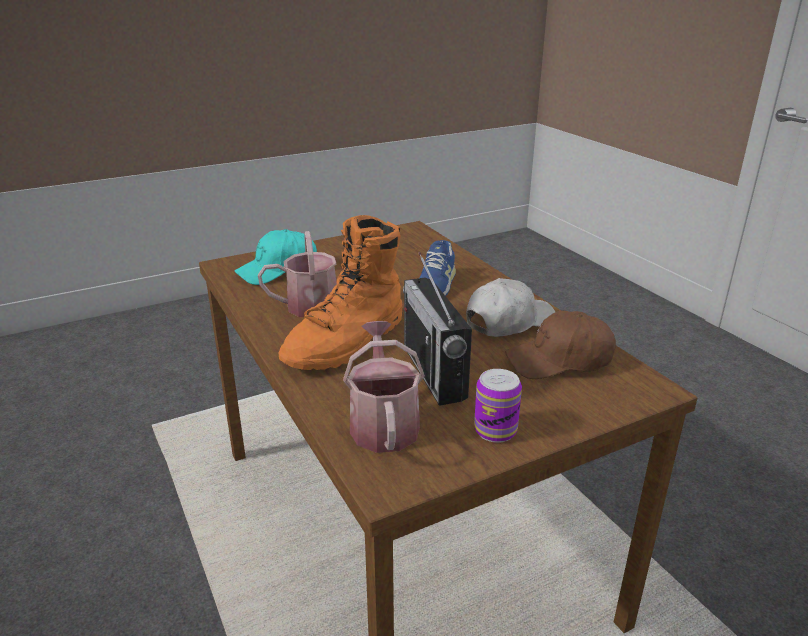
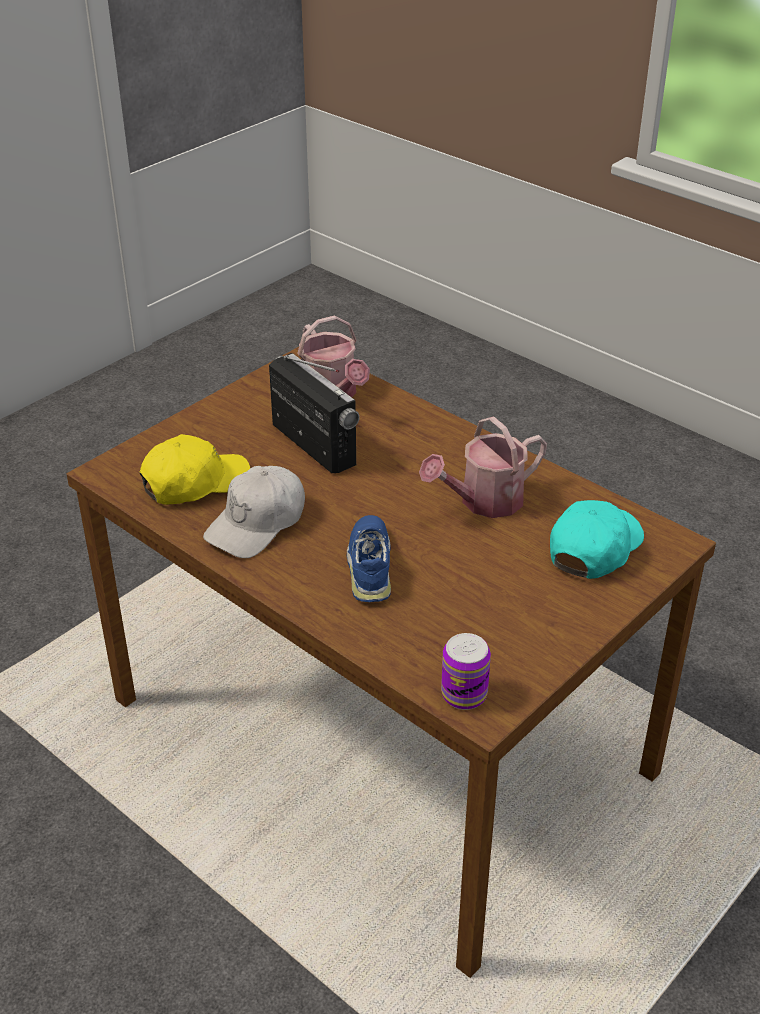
camera: 160 degrees right, 10 degrees up
(348, 342) = (415, 459): orange boot -> none
(495, 430) = (242, 407): can -> can (464, 694)
(560, 360) = (195, 483): brown cap -> yellow cap

